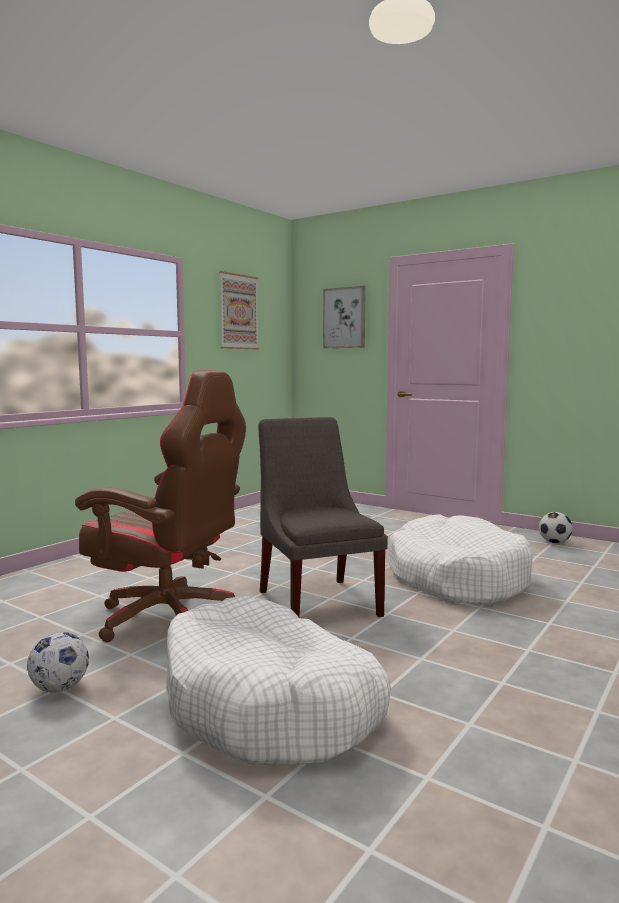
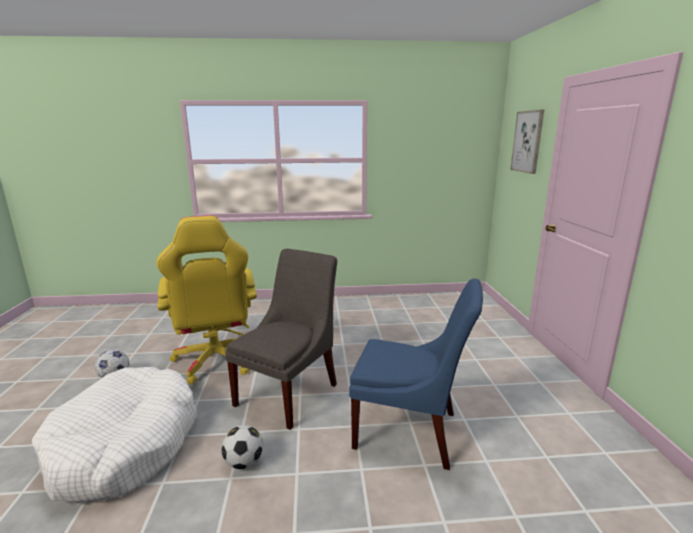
camera: 50 degrees right, 10 degrees up
(166, 617) = (216, 360): brown office chair -> yellow office chair
(238, 312) = (428, 138): picture -> none
(456, 578) = (411, 432): white dog bed -> blue chair
(554, 542) = (615, 454): football -> football (244, 462)

